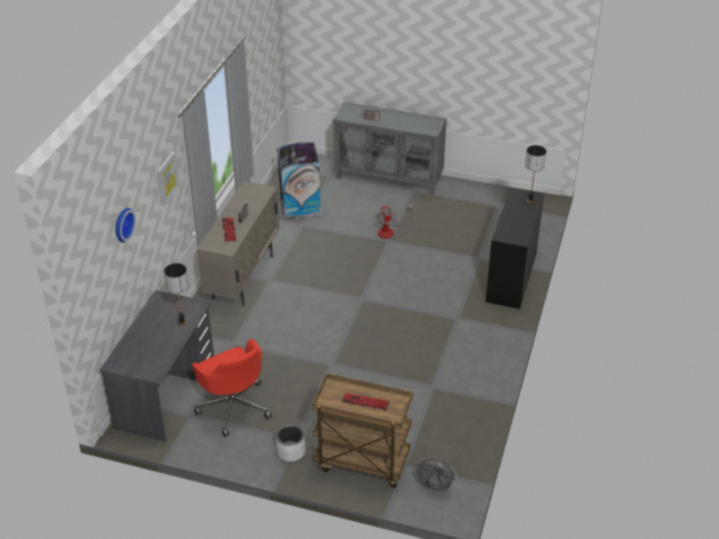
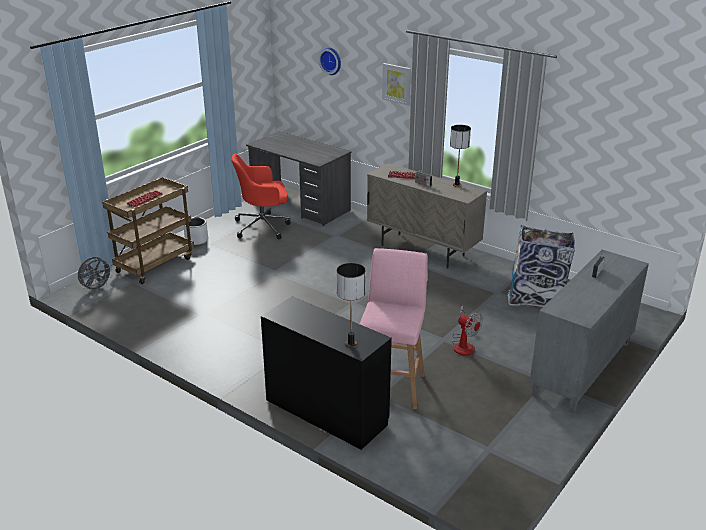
camera: 110 degrees right, 10 degrees down
(182, 322) = (304, 155): table lamp -> table lamp (456, 185)
(390, 230) = (463, 344): fan -> fan turned 150 degrees counterclockwise
(462, 254) = (391, 385): none -> pink stool

